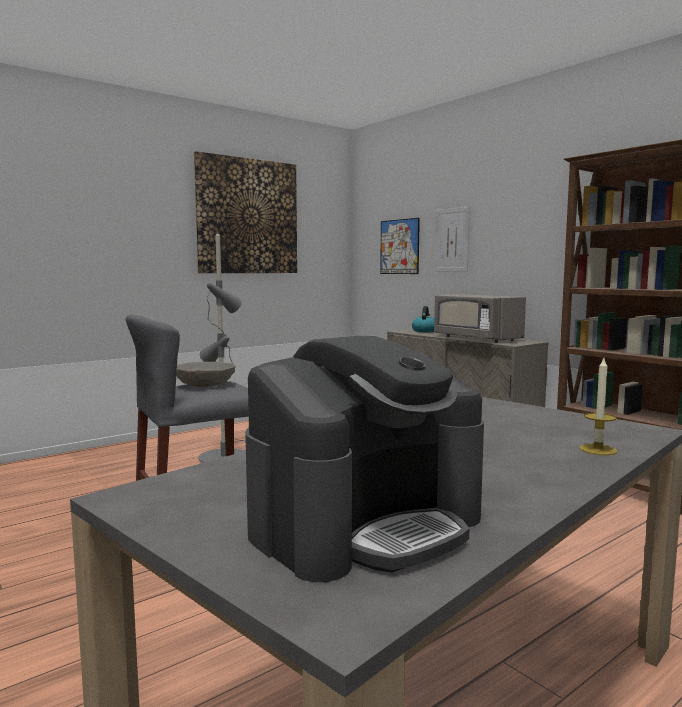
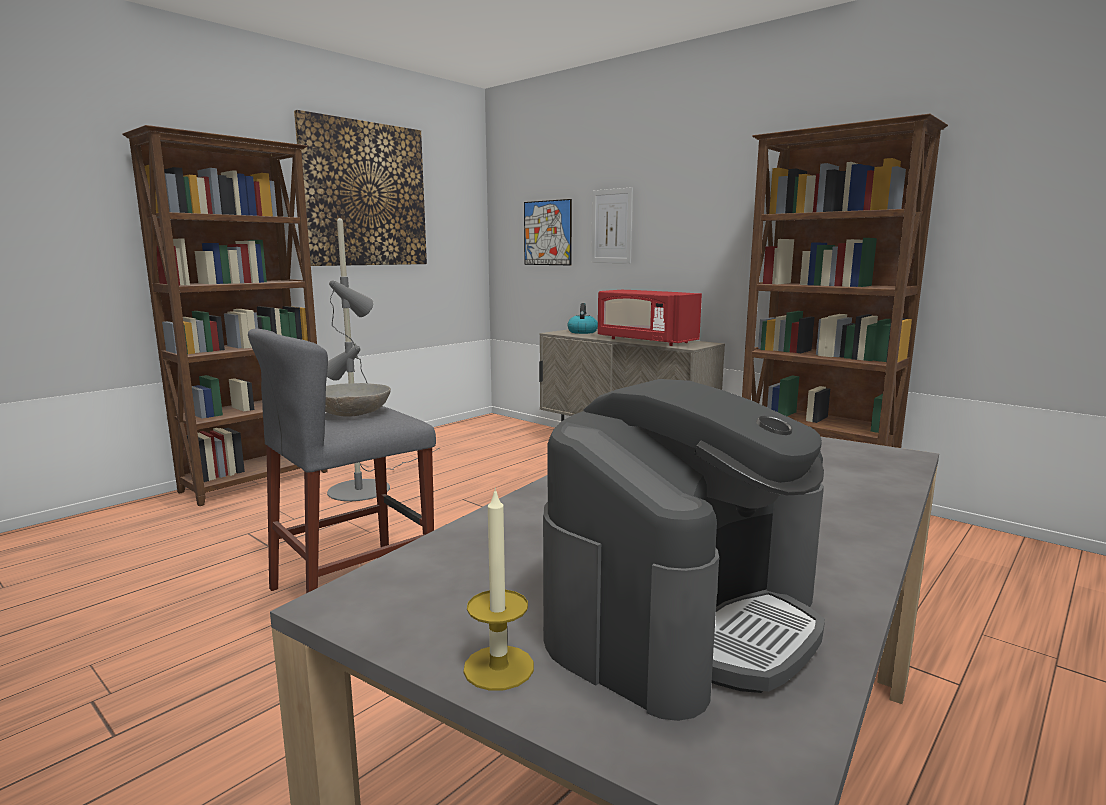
camera: 10 degrees left, 5 degrees up
(147, 446) = (257, 482): none -> brown bookcase
(475, 338) = (645, 341): grey microwave -> red microwave
(598, 449) = (869, 485): candle -> candle (498, 667)

